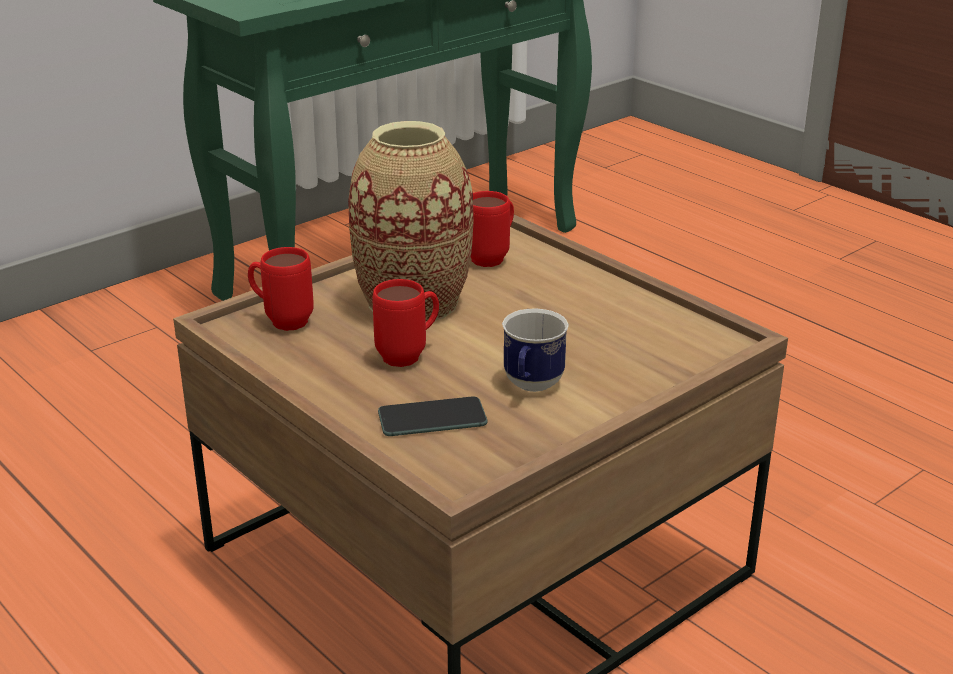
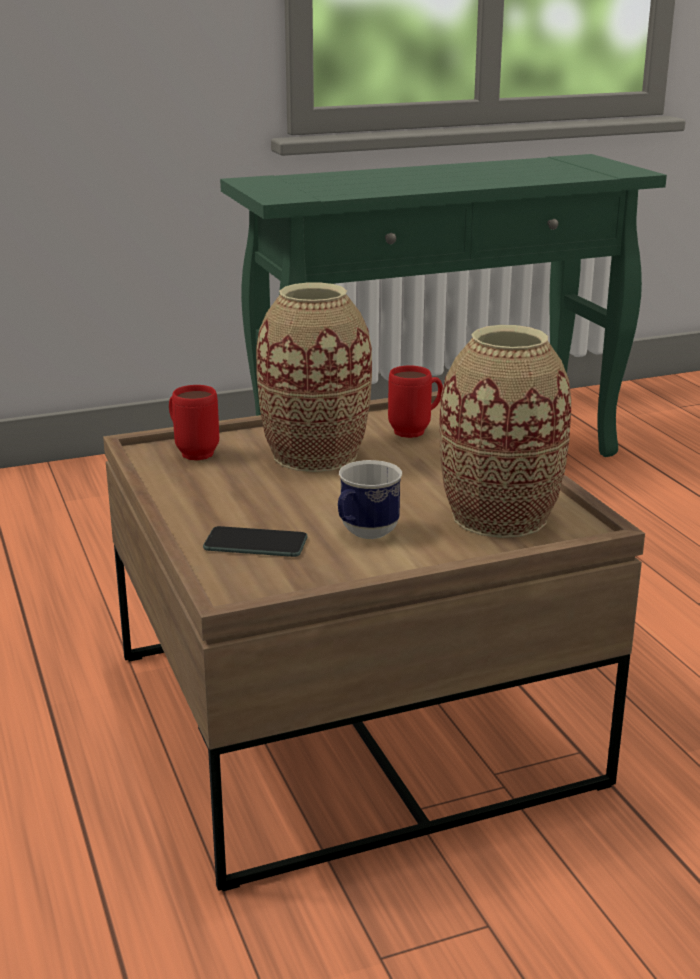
camera: 20 degrees right, 5 degrees down
(409, 355) = (277, 493): red mug -> none
(642, 342) = (499, 516): none -> vase

